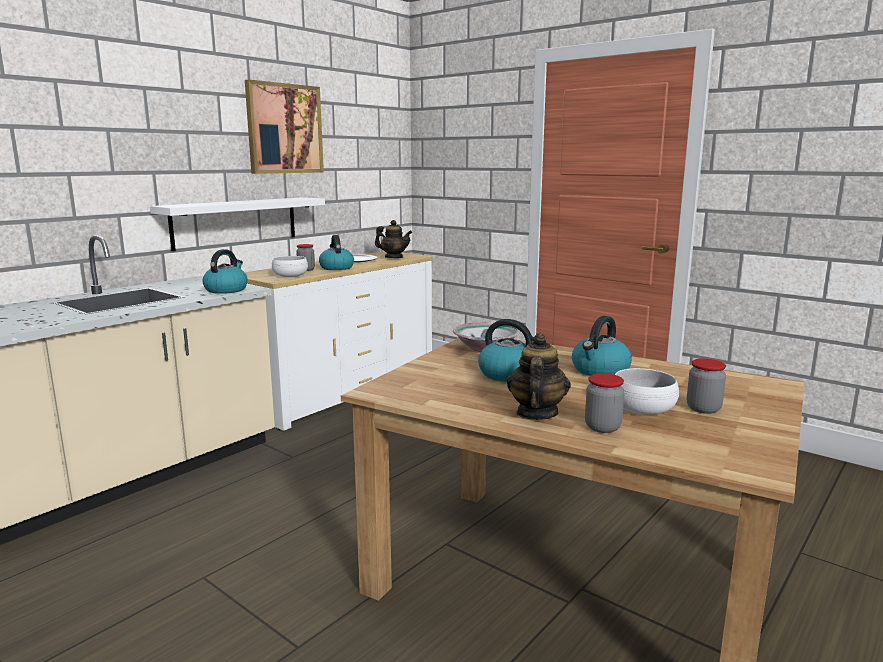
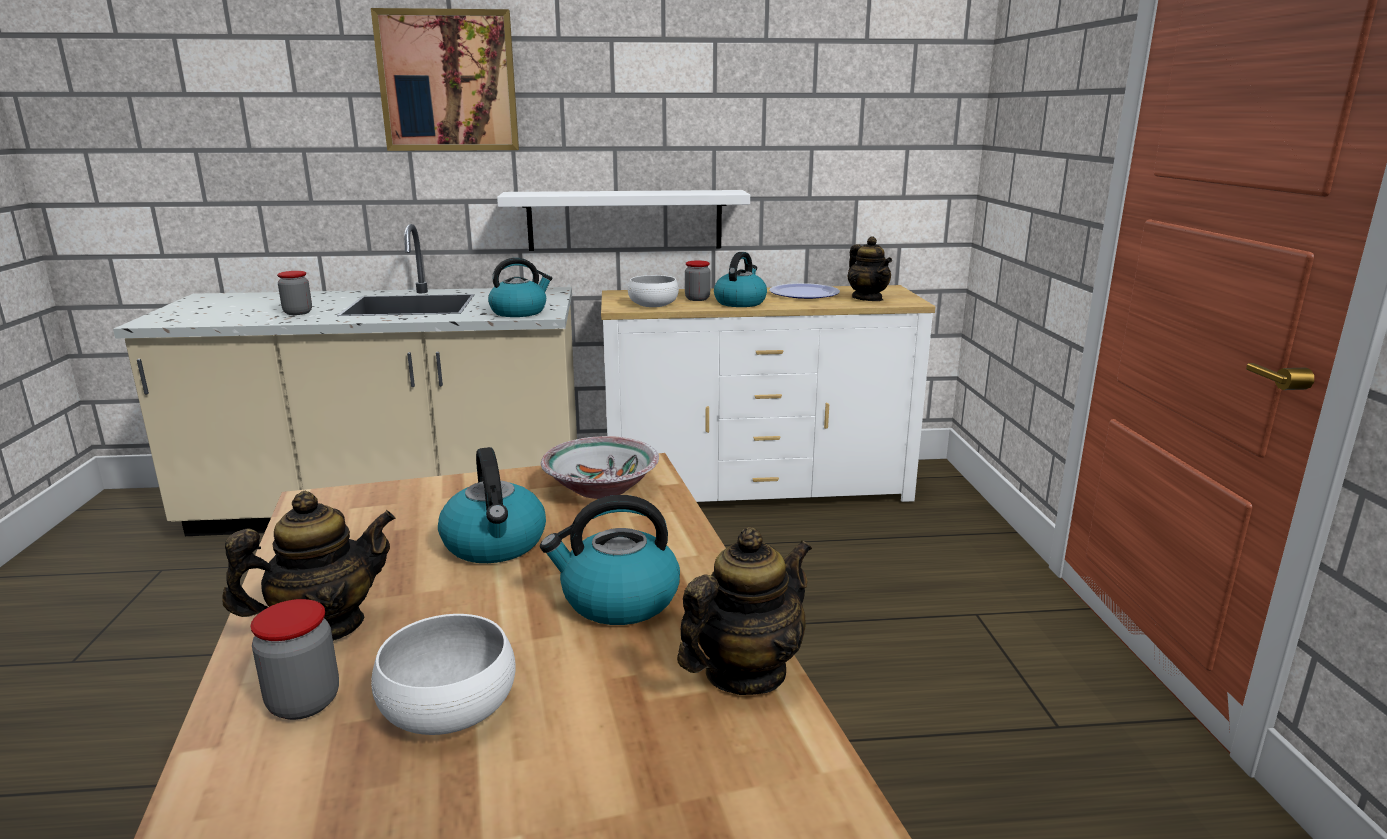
camera: 45 degrees right, 5 degrees up
(284, 129) = (716, 86): picture -> picture (448, 81)
(682, 370) = (745, 673): none -> teapot
(703, 409) = (518, 773): jar -> jar (298, 312)

